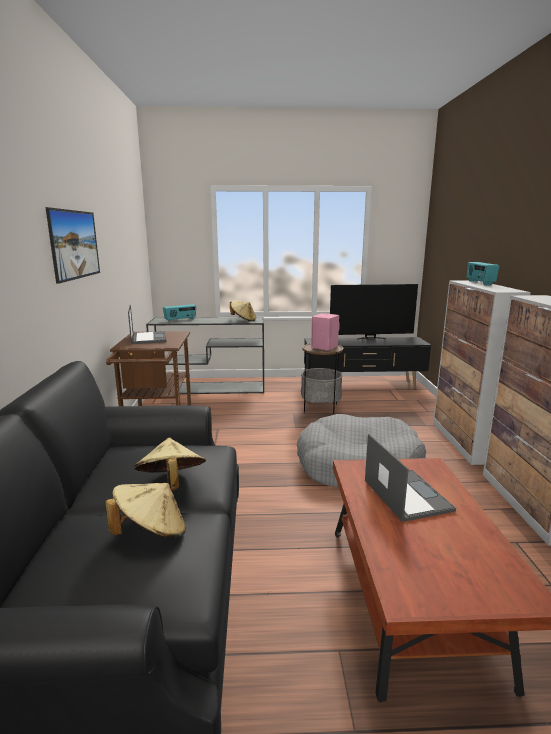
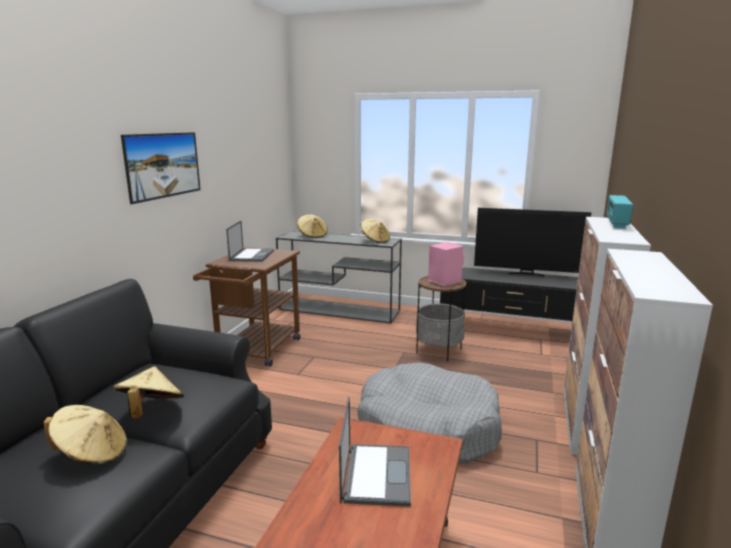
camera: 20 degrees right, 0 degrees up
(180, 320) = (312, 235): radio -> beige hat

